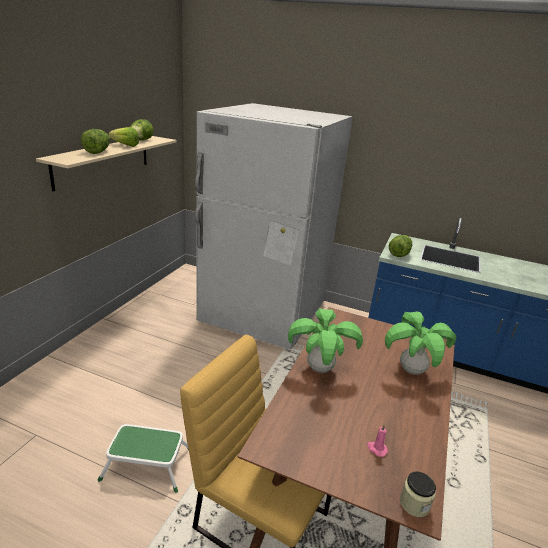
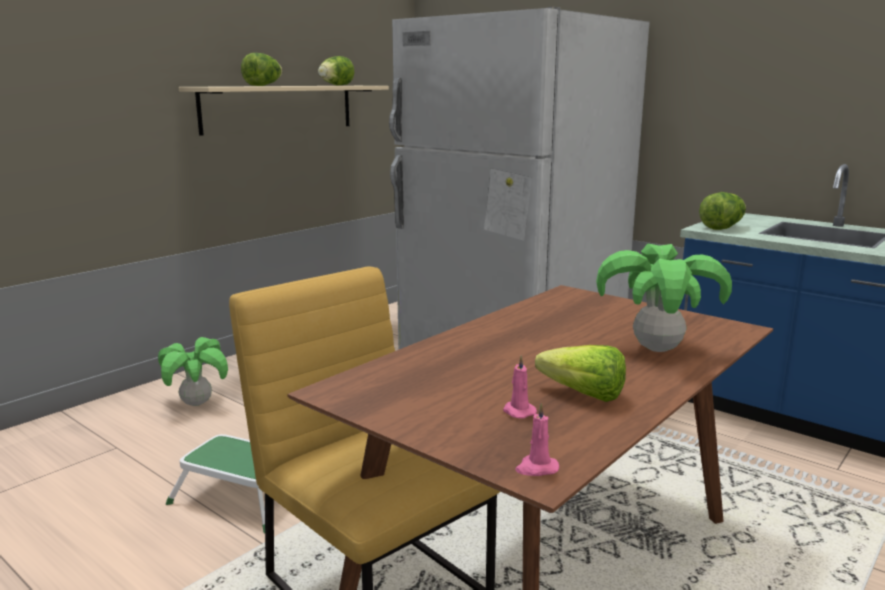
camera: 20 degrees right, 10 degrees down
(123, 145) = (306, 85): lettuce -> lettuce (577, 393)
(319, 368) = (490, 334): potted plant -> potted plant (196, 403)
(414, 504) = (536, 468): jar -> pink candle

